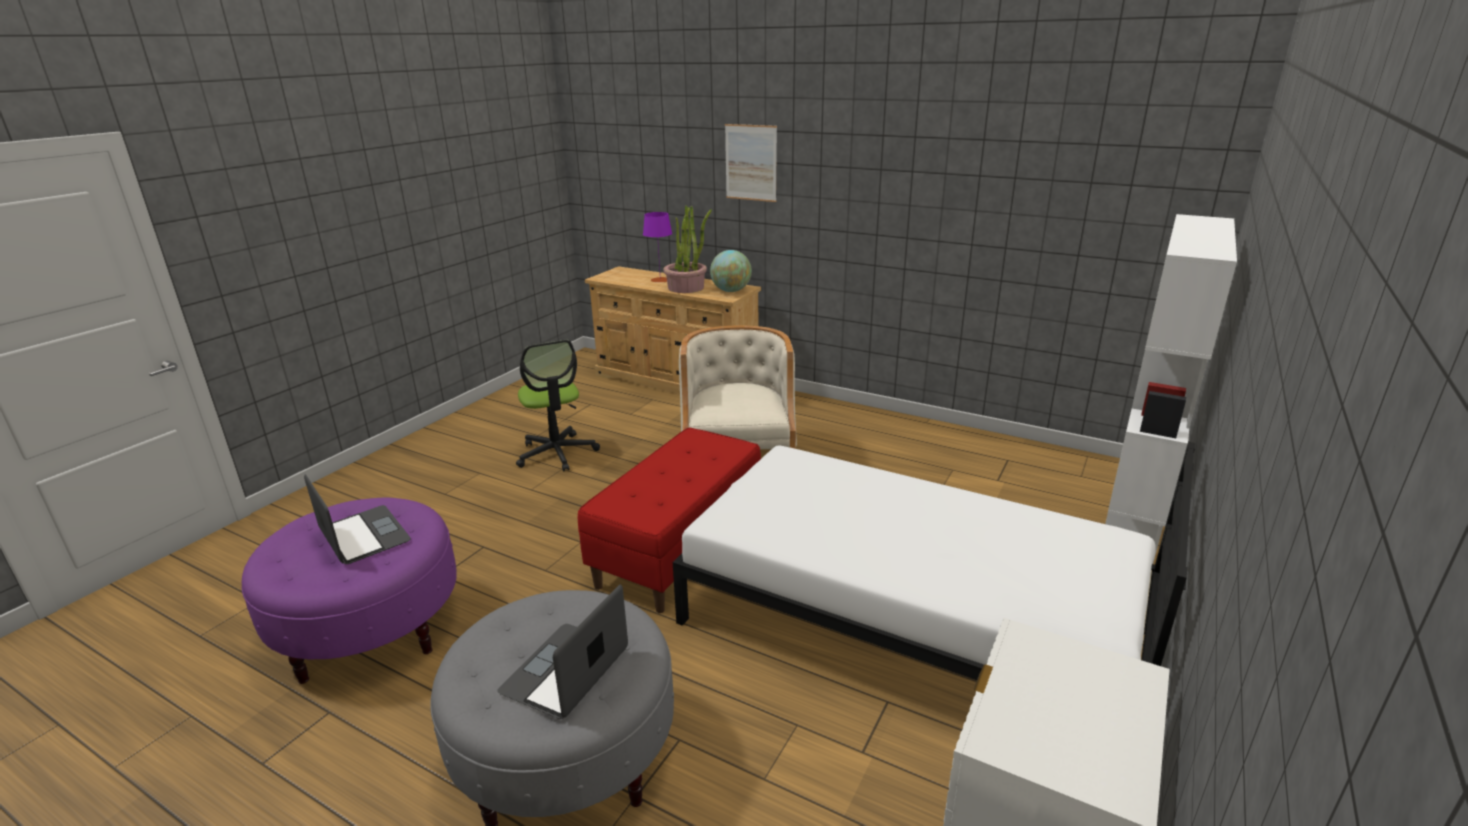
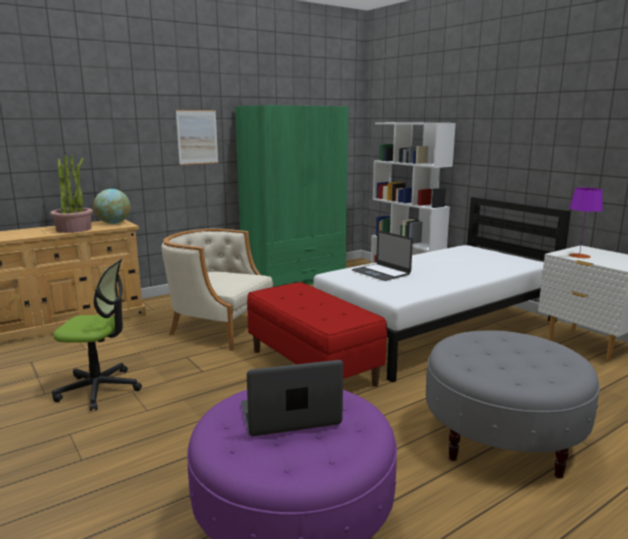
camera: 65 degrees left, 10 degrees down
(565, 670) = (526, 353): laptop -> laptop (381, 272)
(660, 280) = (33, 231): purple table lamp -> purple table lamp (579, 256)
(751, 163) = (100, 119): picture -> picture (197, 137)
(968, 448) = (295, 279): none -> green wardrobe

